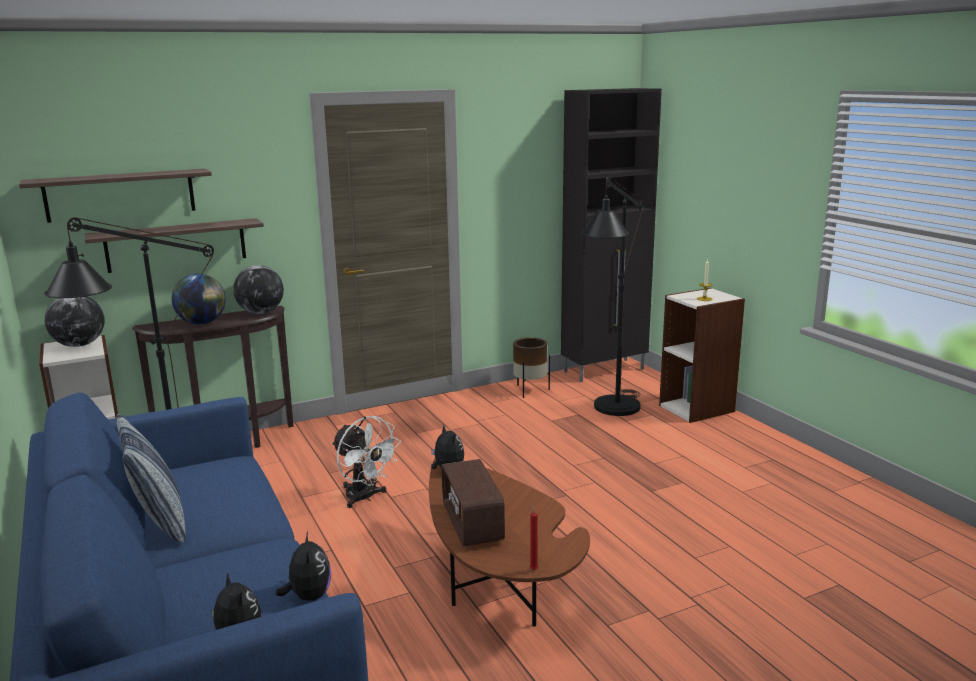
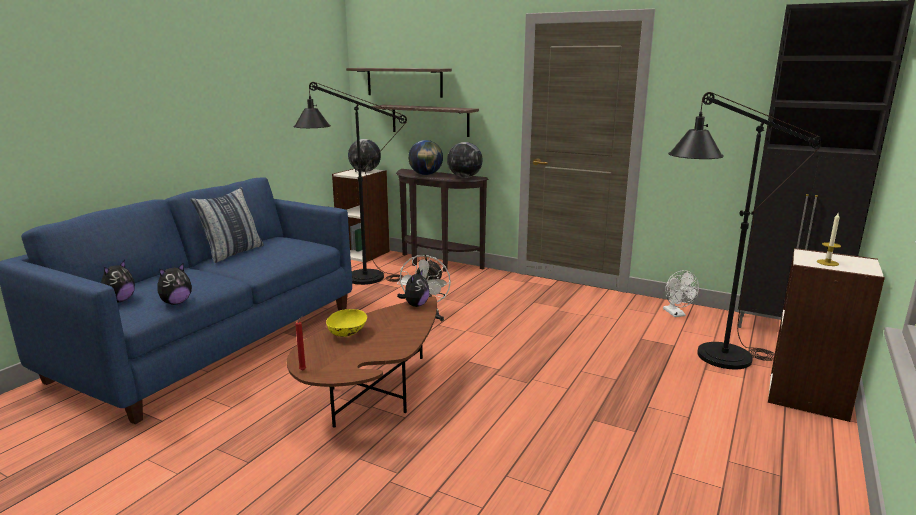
camera: 55 degrees right, 0 degrees up
(472, 524) = (347, 334): radio -> yellow bowl
(530, 390) = (676, 314): brown planter -> white fan

